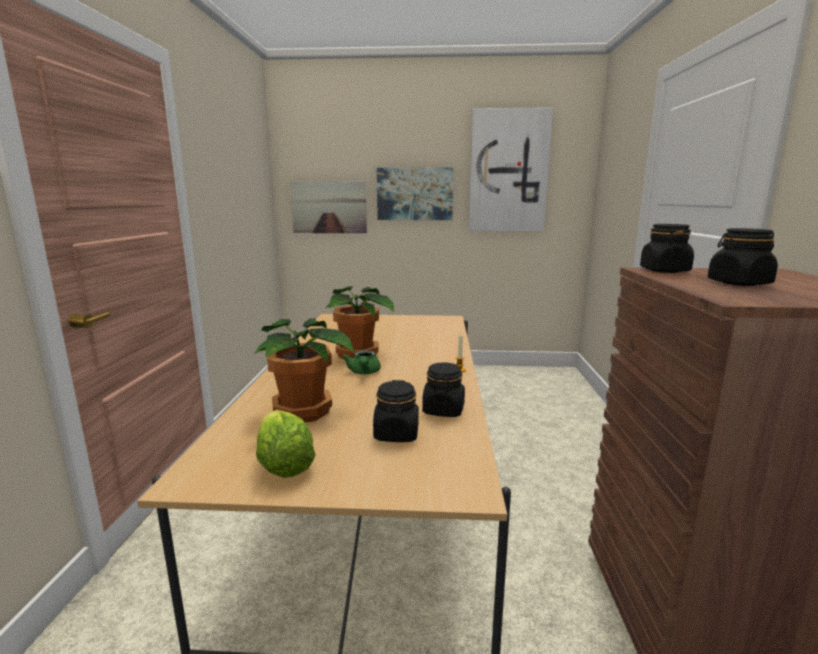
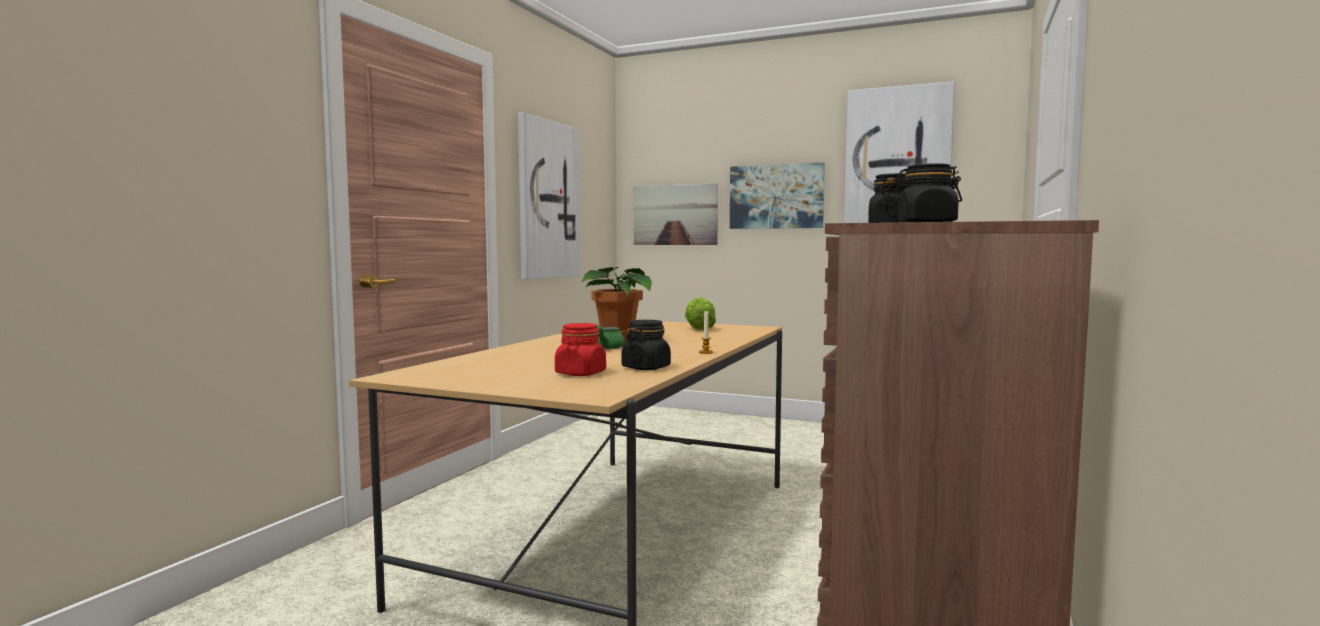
camera: 20 degrees right, 10 degrees down
(227, 201) = (547, 200): none -> picture
(284, 465) = (467, 377): lettuce -> lettuce (698, 329)
(304, 412) = (518, 360): potted plant -> none
(396, 434) = (580, 373): black jar -> red jar

